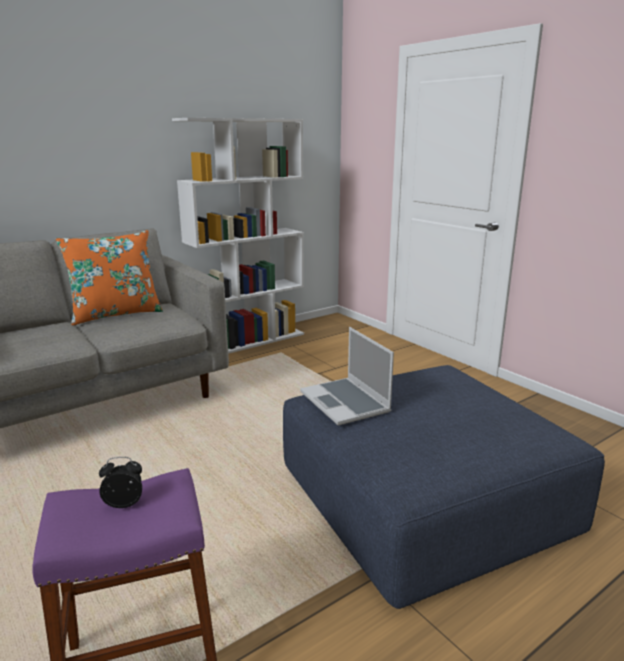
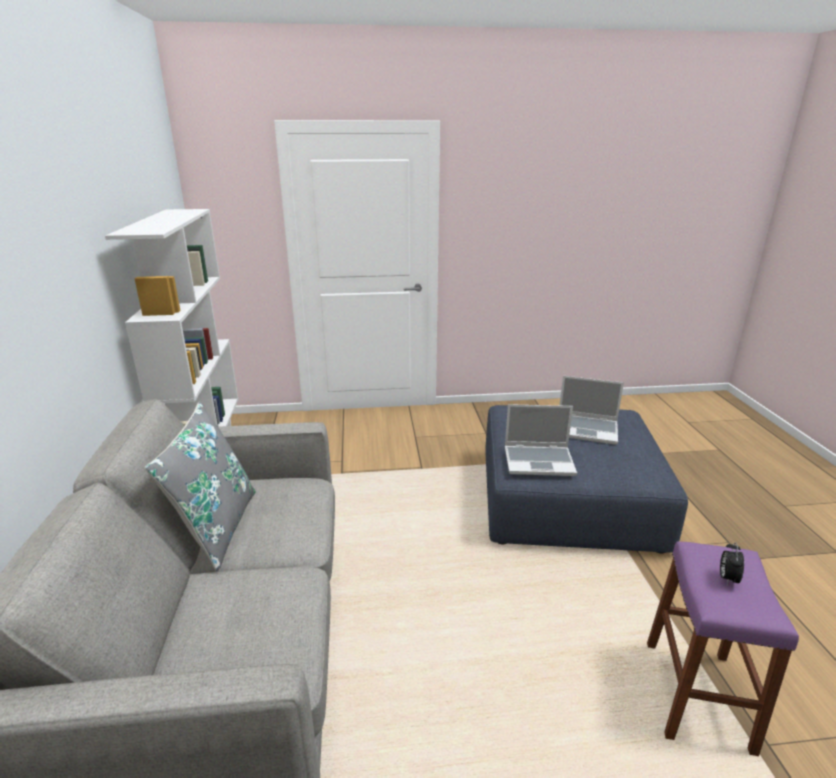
camera: 60 degrees left, 5 degrees up
(116, 314) = (216, 528): orange pillow -> grey pillow
(461, 417) = (587, 429): none -> laptop

